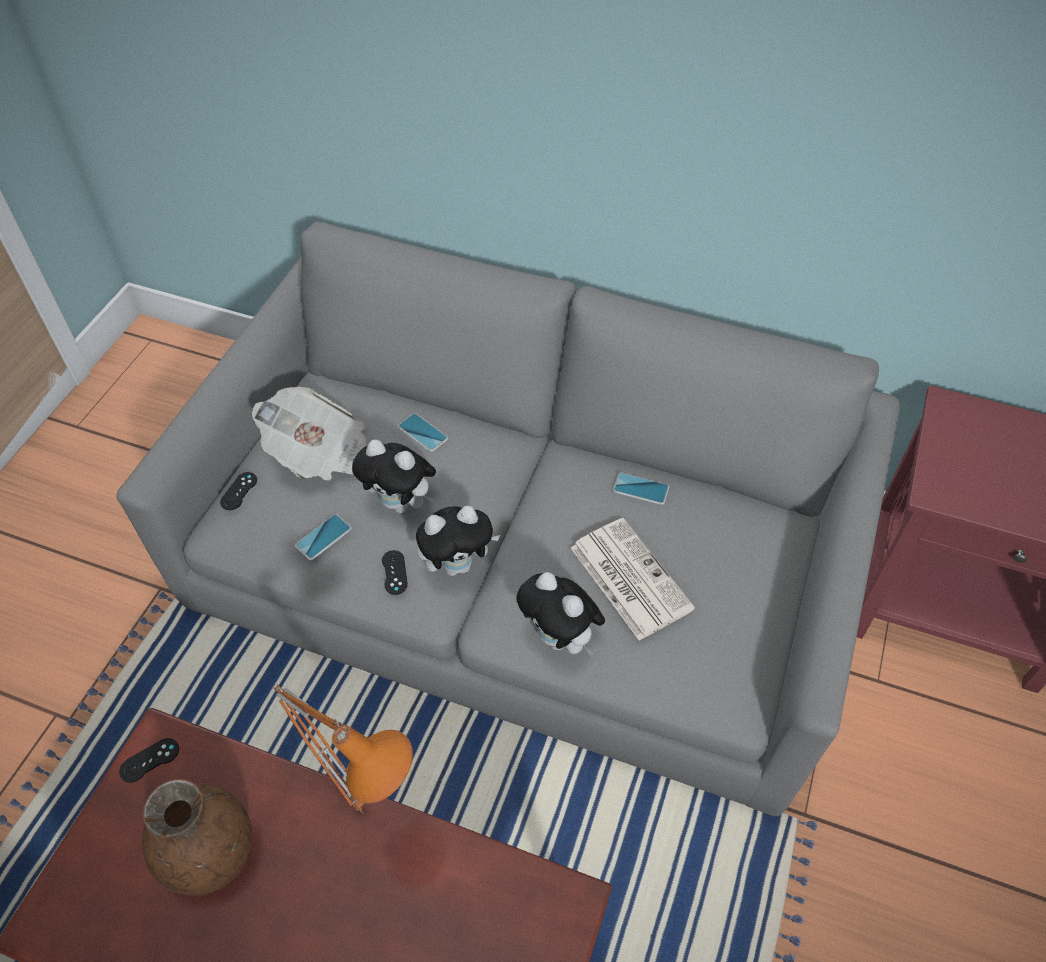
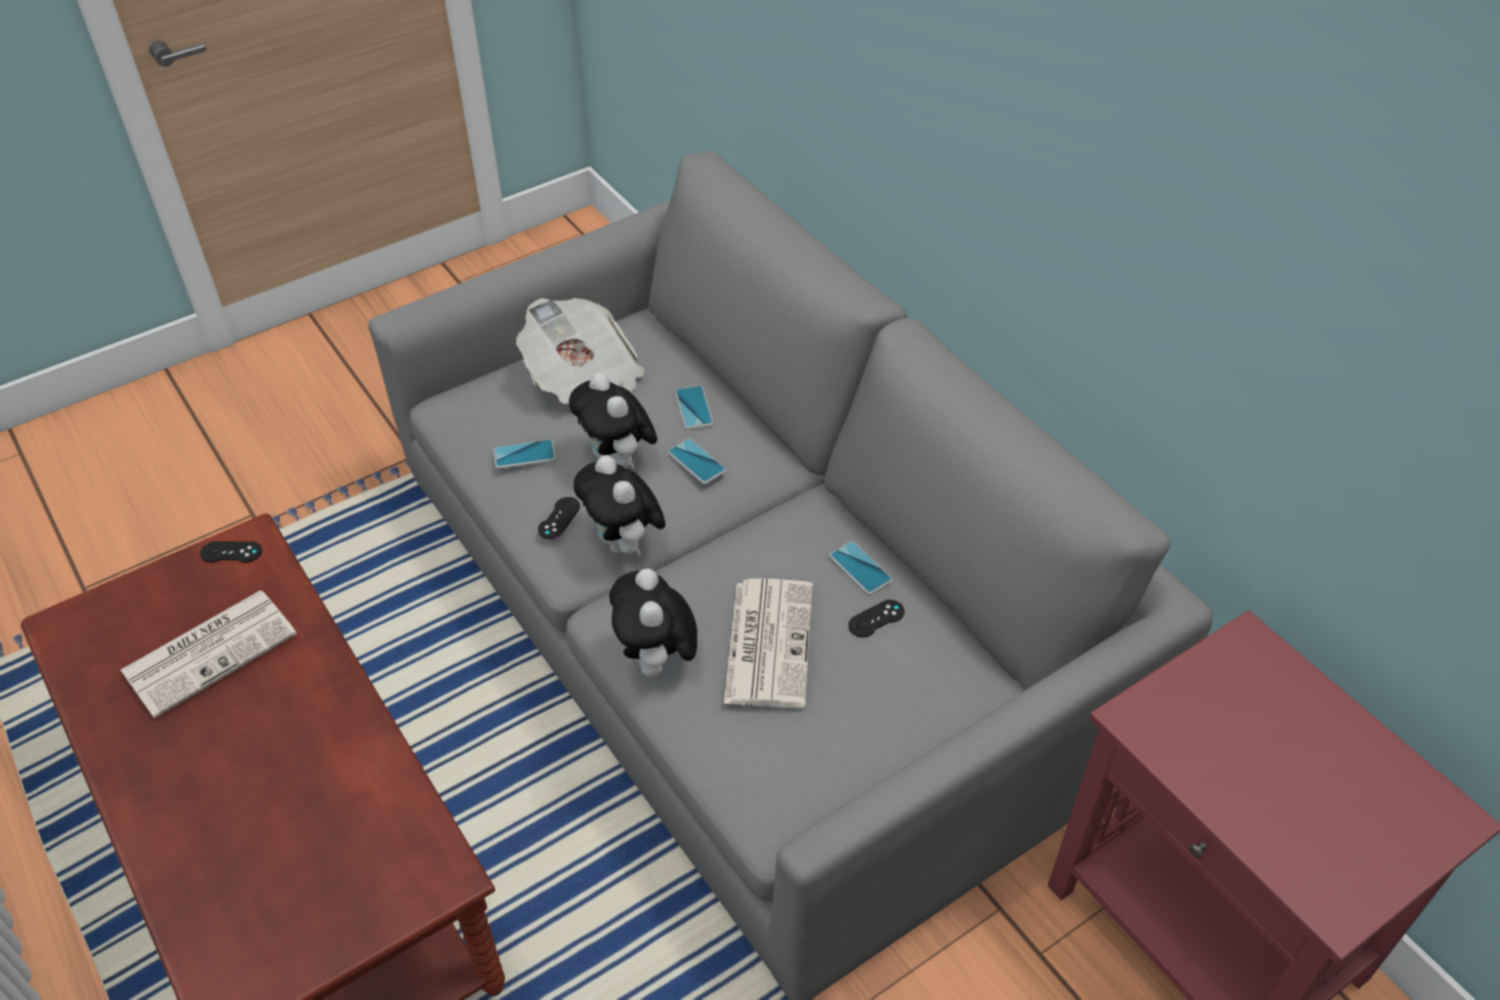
camera: 35 degrees right, 5 degrees down
(211, 854) = (211, 651): brown vase -> newspaper
(239, 491) = (490, 379): black game controller -> black game controller (876, 619)
(363, 805) = (353, 687): orange table lamp -> none
(458, 564) = (624, 544): plush toy -> plush toy turned 45 degrees clockwise
(461, 472) = (697, 461): none -> phone

